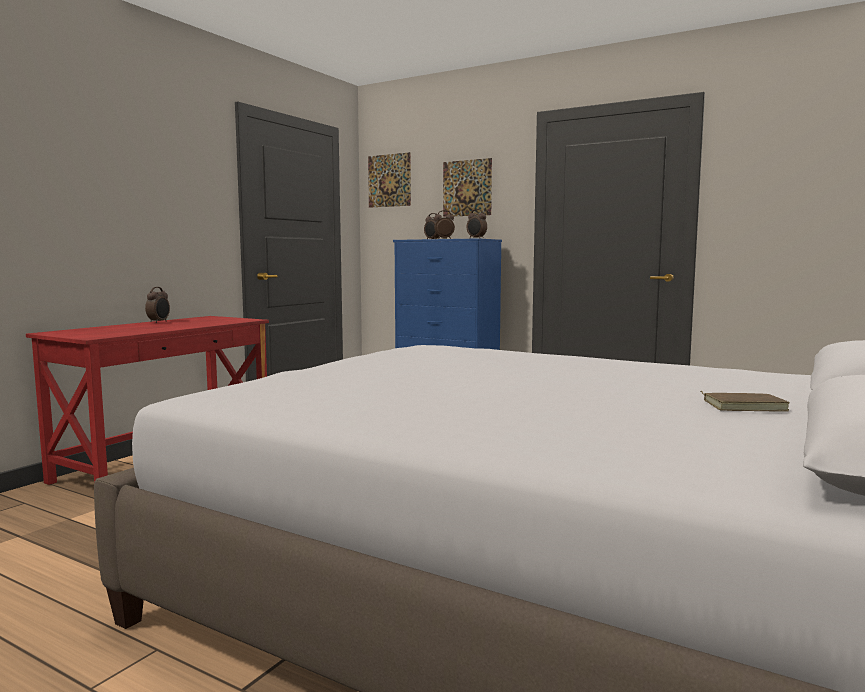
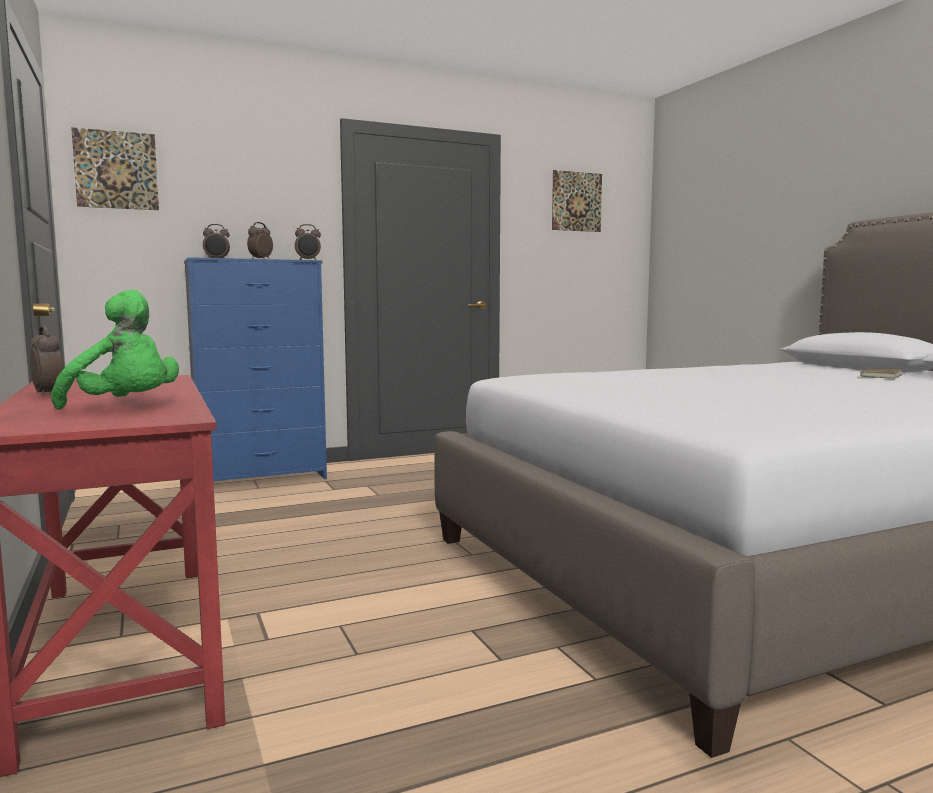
camera: 55 degrees left, 0 degrees up
(122, 330) = (125, 407): none -> green plush toy
(467, 188) = (251, 195): picture -> picture (576, 201)

